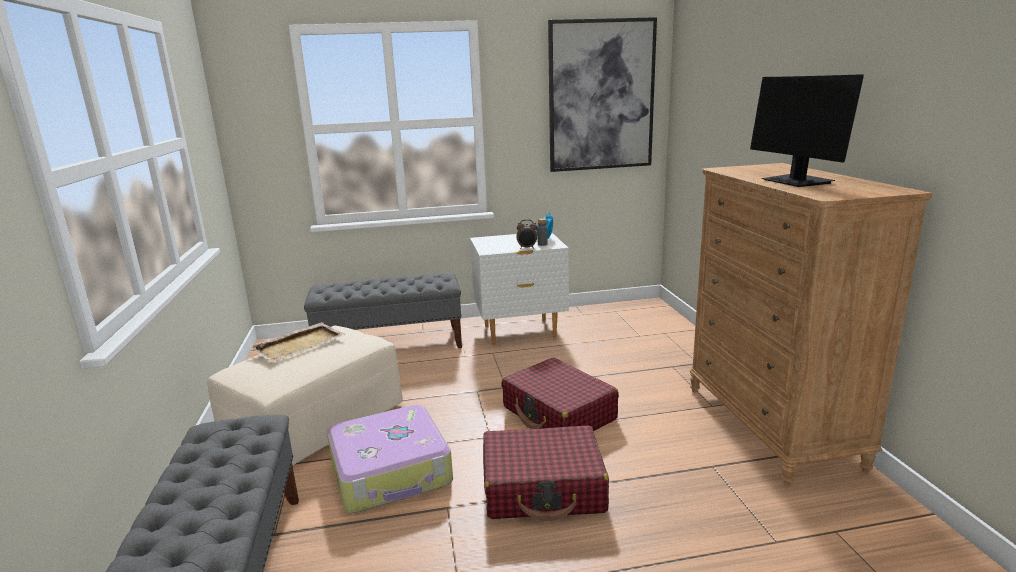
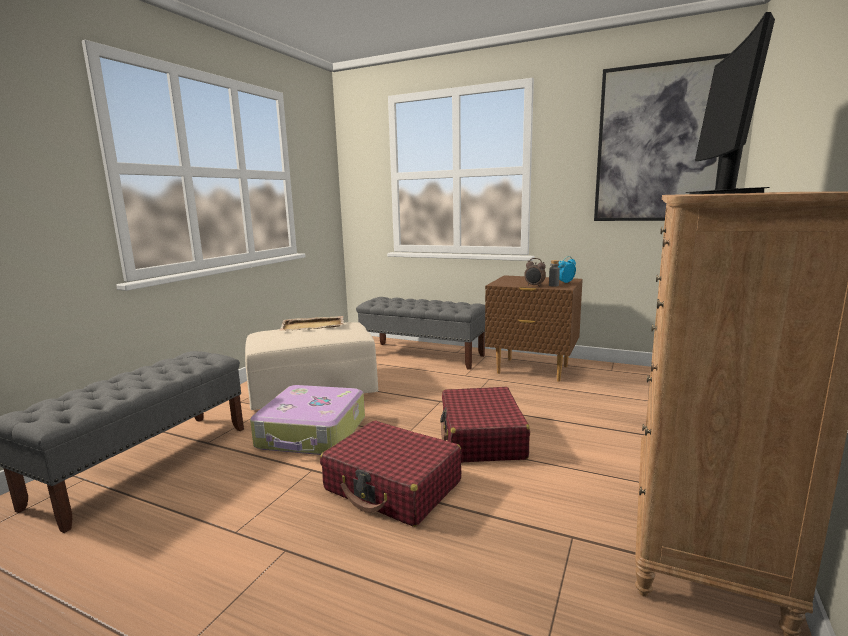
camera: 35 degrees right, 5 degrees down
(520, 332) = (532, 370): white nightstand -> brown nightstand

